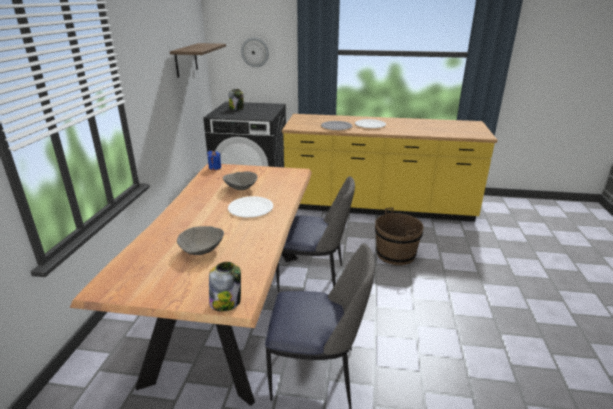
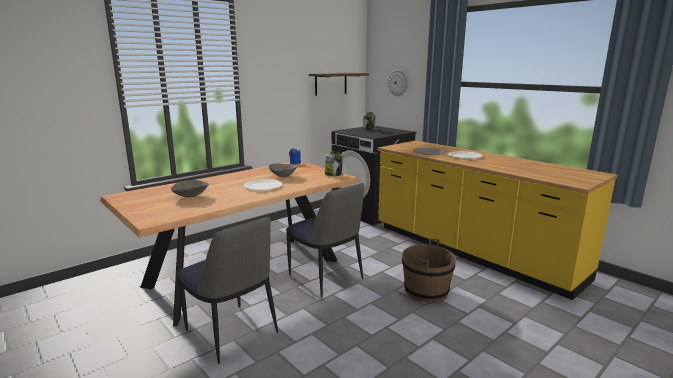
camera: 40 degrees right, 10 degrees down
(226, 302) = (146, 219): jar -> jar (333, 174)

